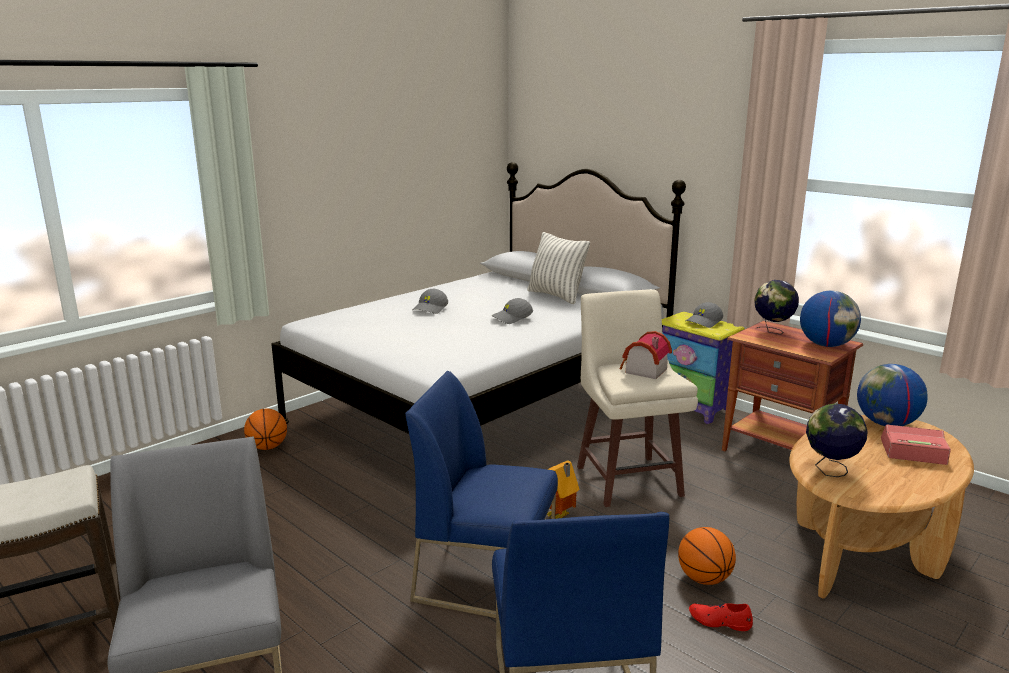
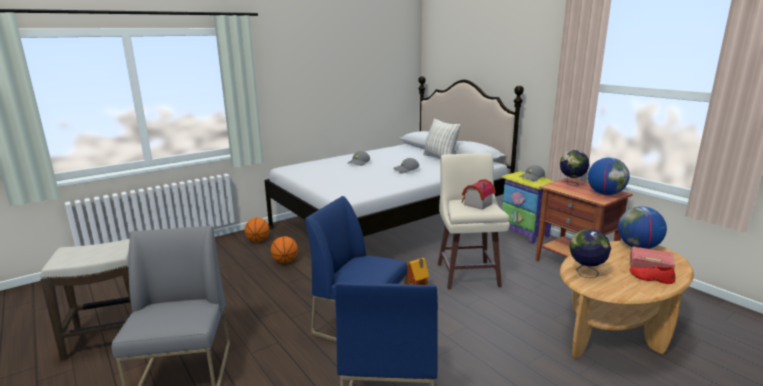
camera: 10 degrees right, 0 degrees up
(704, 579) = (498, 338): basketball -> basketball (285, 261)
(719, 621) = (500, 365): red shoe -> red shoe (651, 278)

